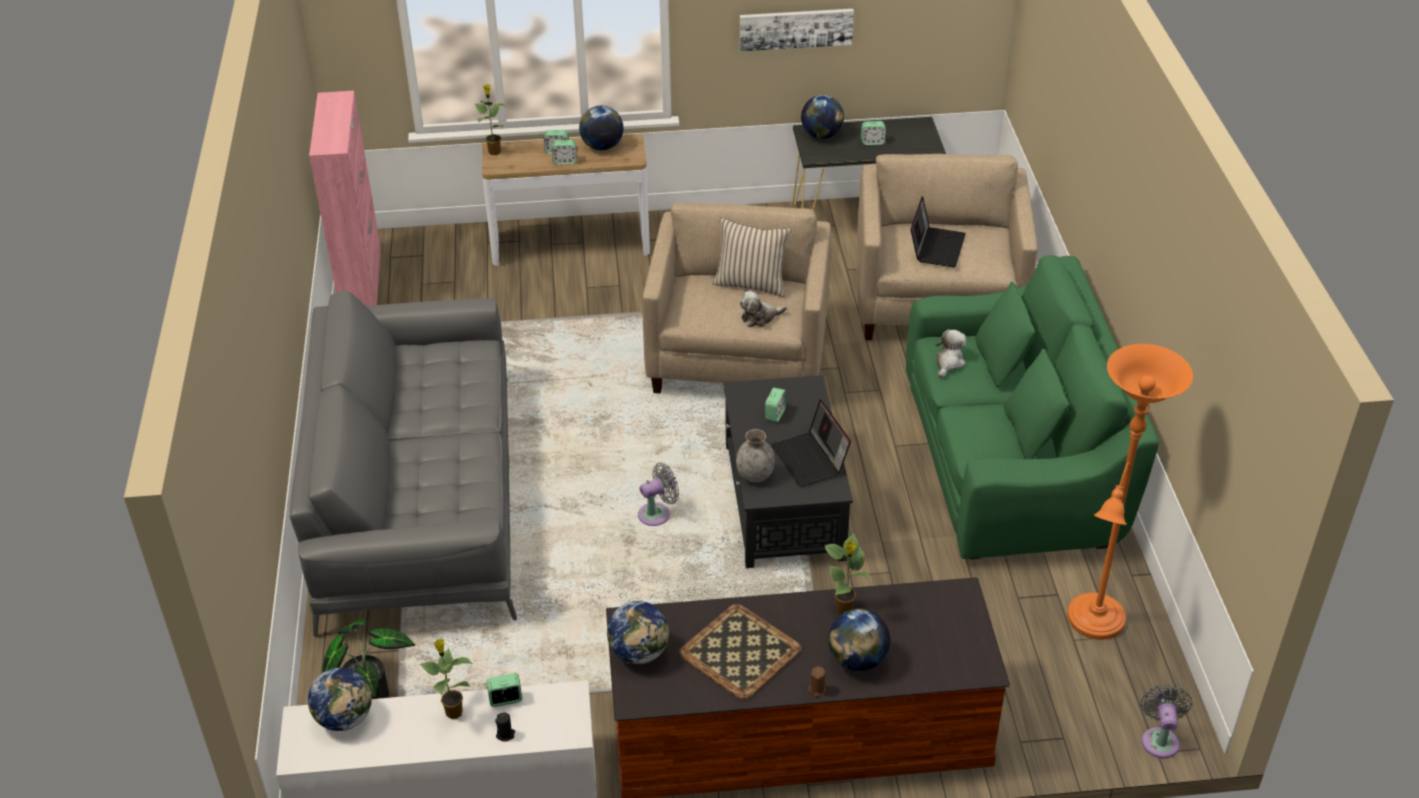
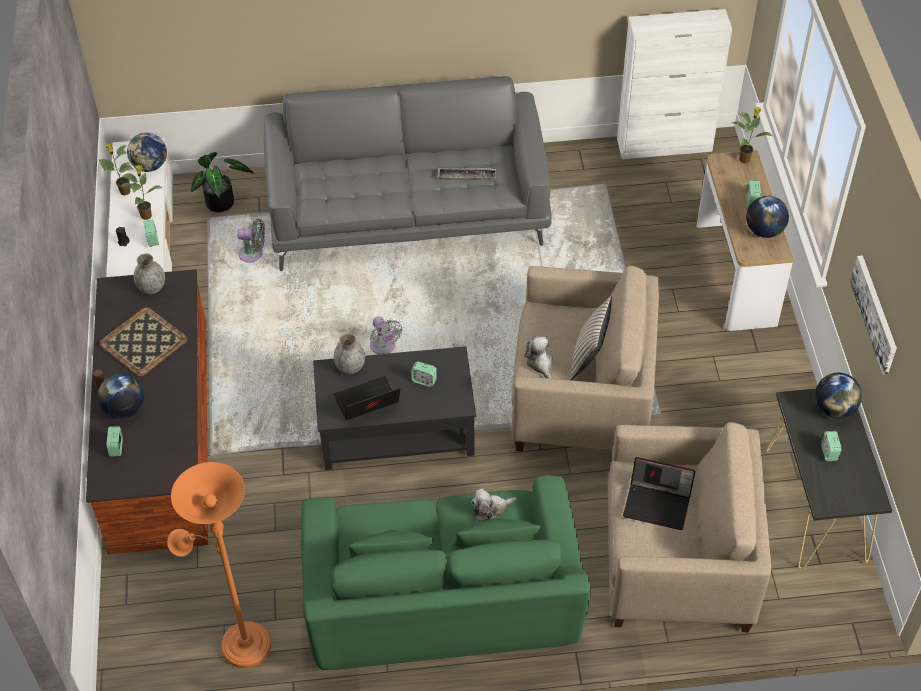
camera: 90 degrees right, 10 degrees up
(361, 281) = (665, 145): pink cabinet -> white cabinet
(446, 381) = (466, 176): none -> tray
(565, 161) = (735, 206): alarm clock -> alarm clock (116, 447)
(639, 652) = (152, 288): globe -> grey vase
(844, 610) = (174, 403): potted plant -> potted plant (124, 191)
(948, 363) = (491, 509): plush toy -> plush toy turned 135 degrees clockwise
(1160, 739) = (114, 673): grey fan -> grey fan (253, 254)

